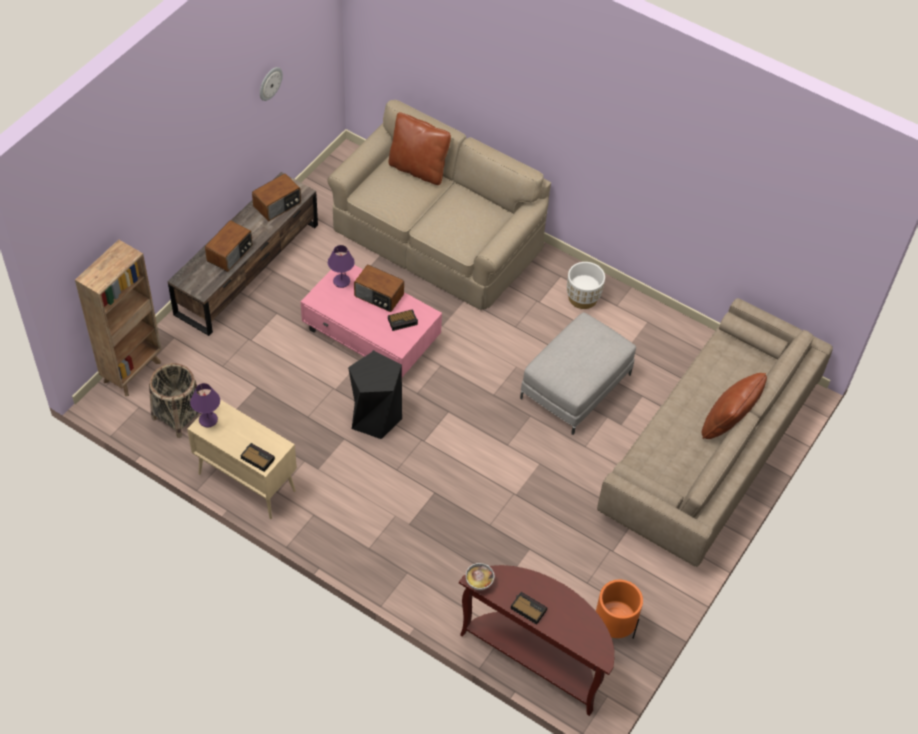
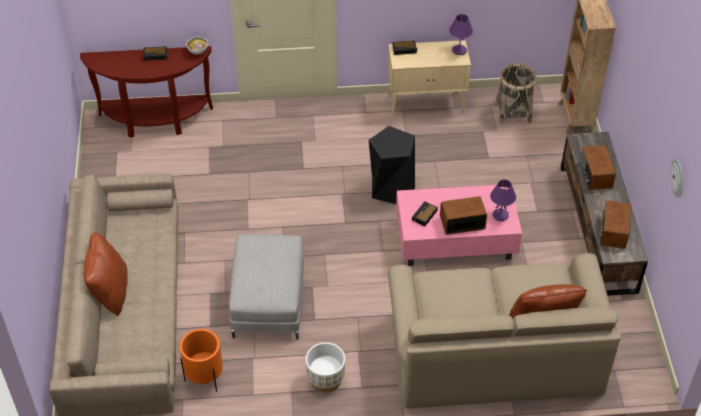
camera: 145 degrees right, 5 degrees down
(613, 628) = (117, 162): orange planter -> orange planter (205, 378)

